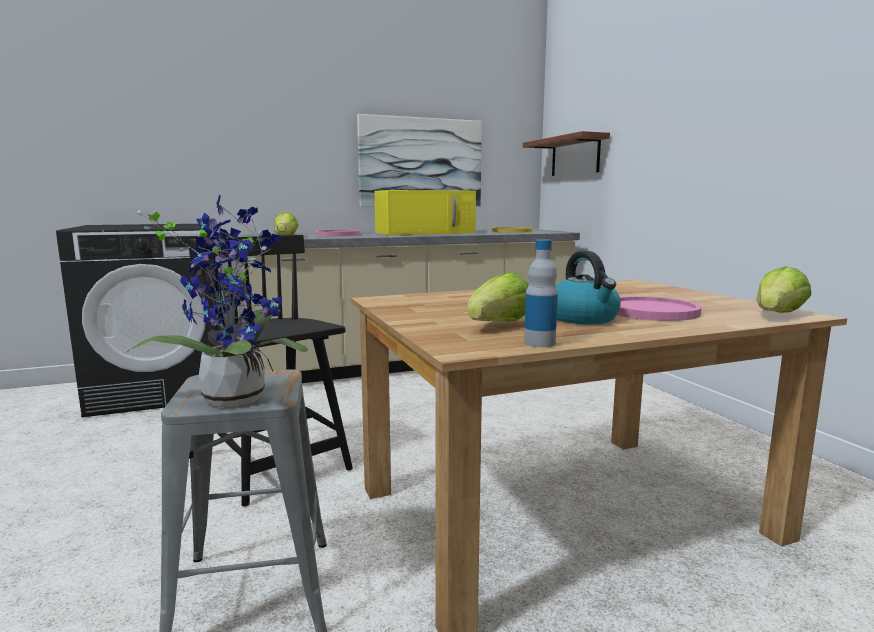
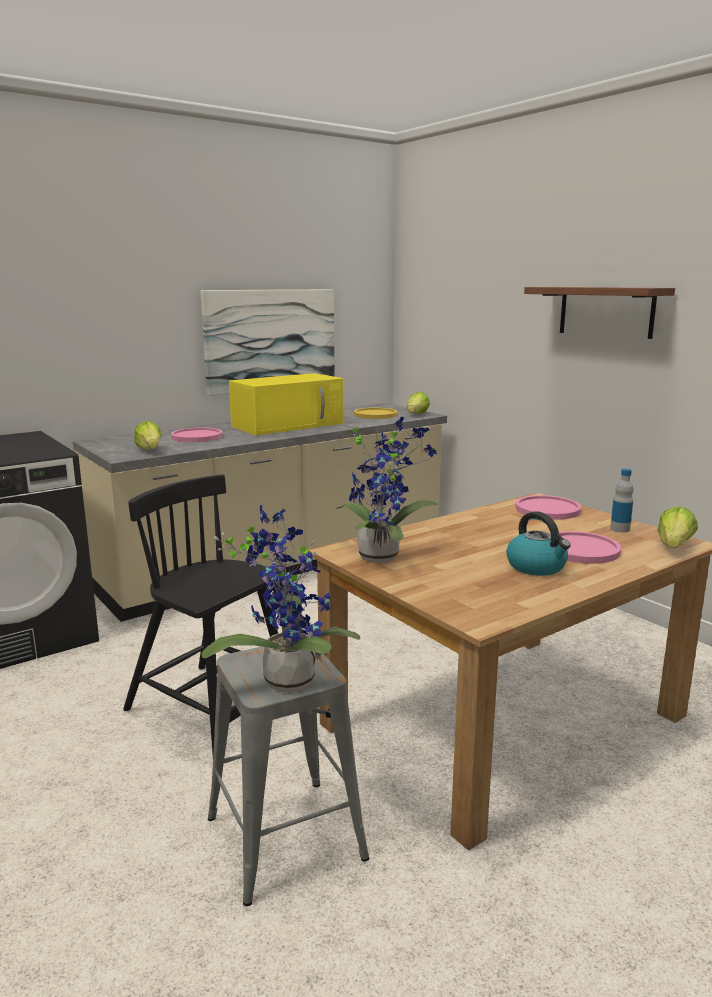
camera: 15 degrees left, 5 degrees up
(419, 303) = (382, 555): none -> potted plant
(499, 325) = (479, 584): lettuce -> lettuce (416, 415)
(539, 343) = (529, 606): bottle -> bottle (620, 529)
(575, 156) = (436, 331): shelf -> shelf (606, 311)
(638, 288) = (547, 509): none -> pink plate

